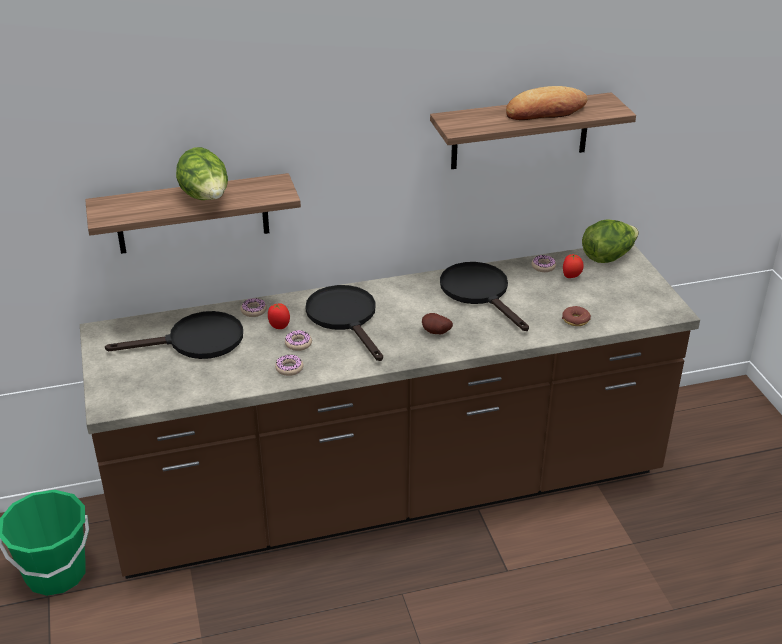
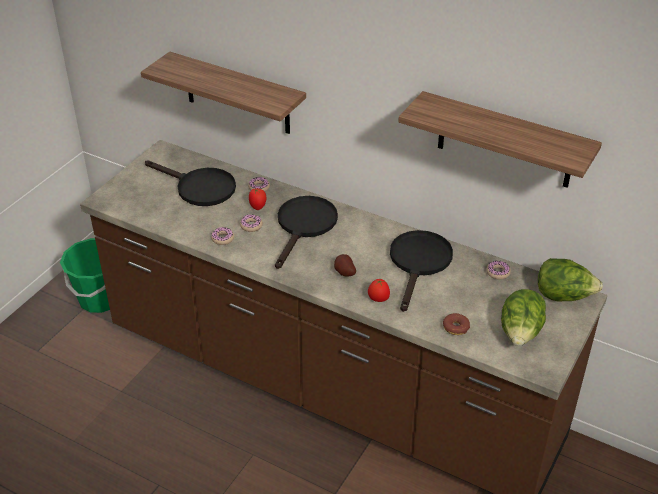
camera: 45 degrees right, 5 degrees up
(206, 198) = (229, 85): lettuce -> lettuce (520, 333)
(545, 111) = (512, 131): bread -> none
(571, 276) = (508, 293): tomato -> tomato (378, 299)

